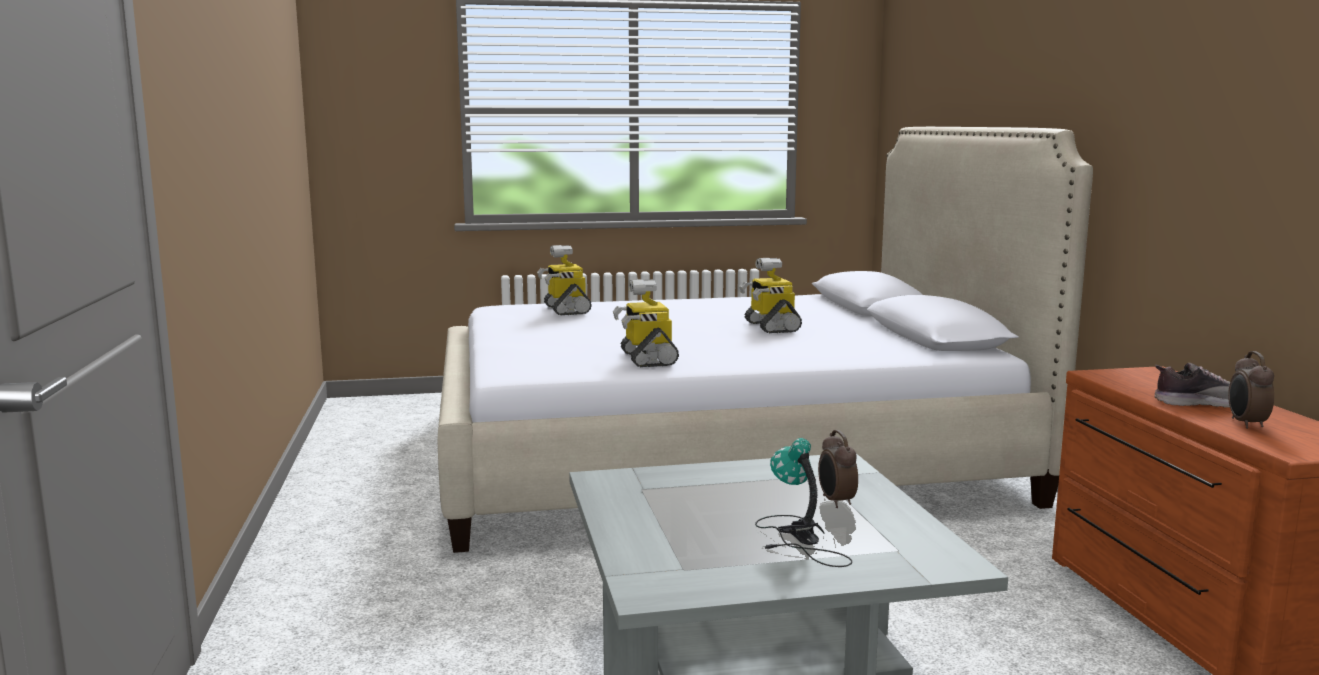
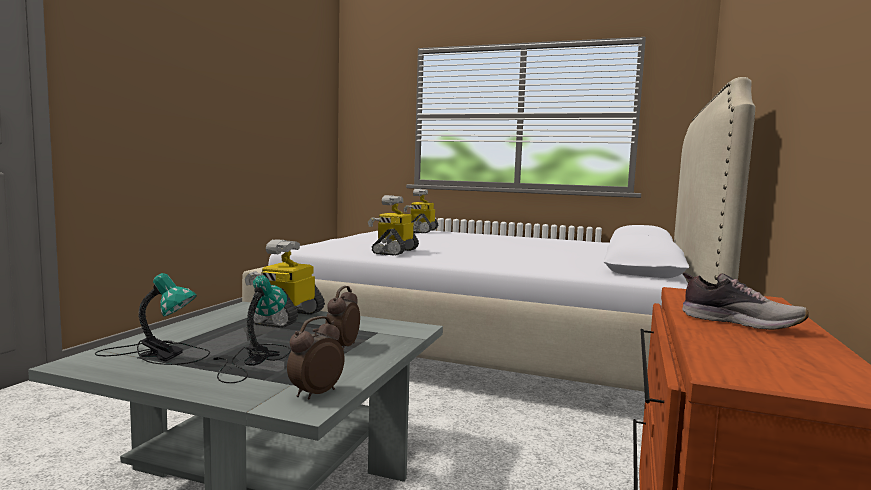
camera: 30 degrees right, 5 degrees down
(693, 559) = (158, 353): none -> table lamp
(770, 326) = (527, 250): toy robot -> toy robot (287, 317)
(1246, 424) = (741, 343): alarm clock -> alarm clock (314, 393)

